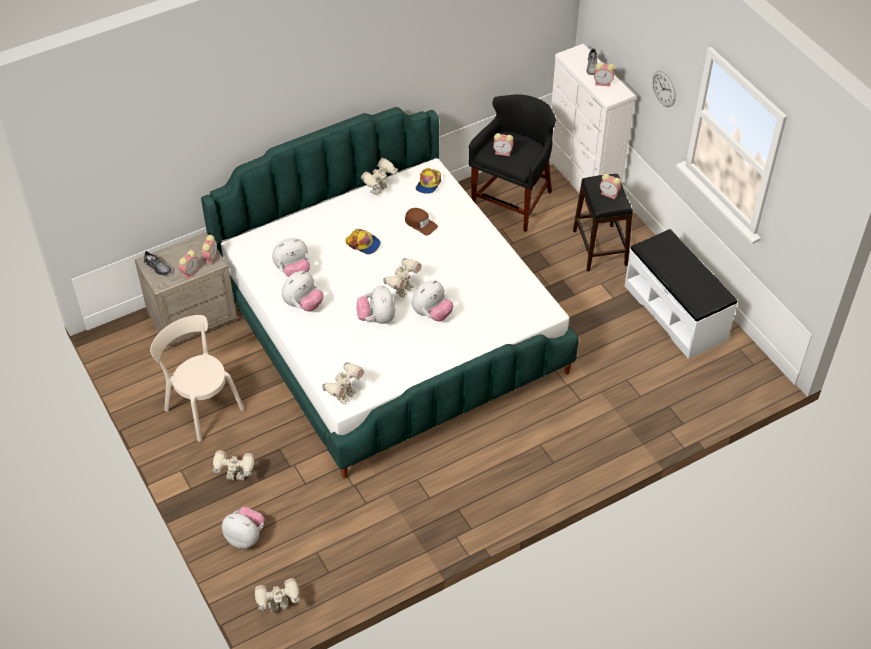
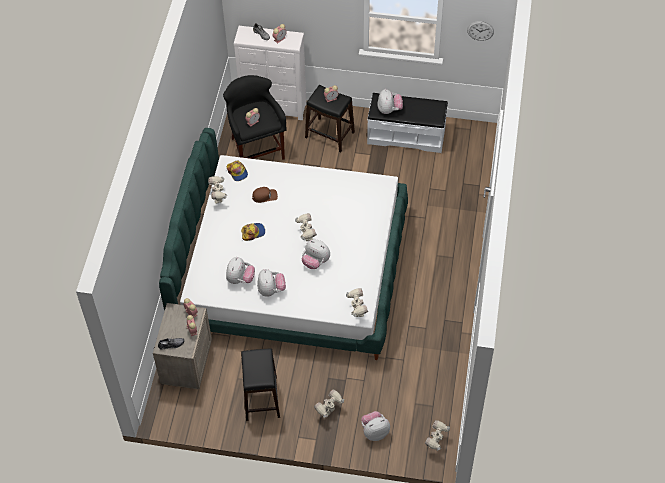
camera: 50 degrees left, 5 degrees up
(202, 407) = (261, 398): beige chair -> black stool
(432, 314) = (337, 234): plush toy -> plush toy (389, 110)
(664, 88) = (328, 16): wall clock -> wall clock (480, 30)

